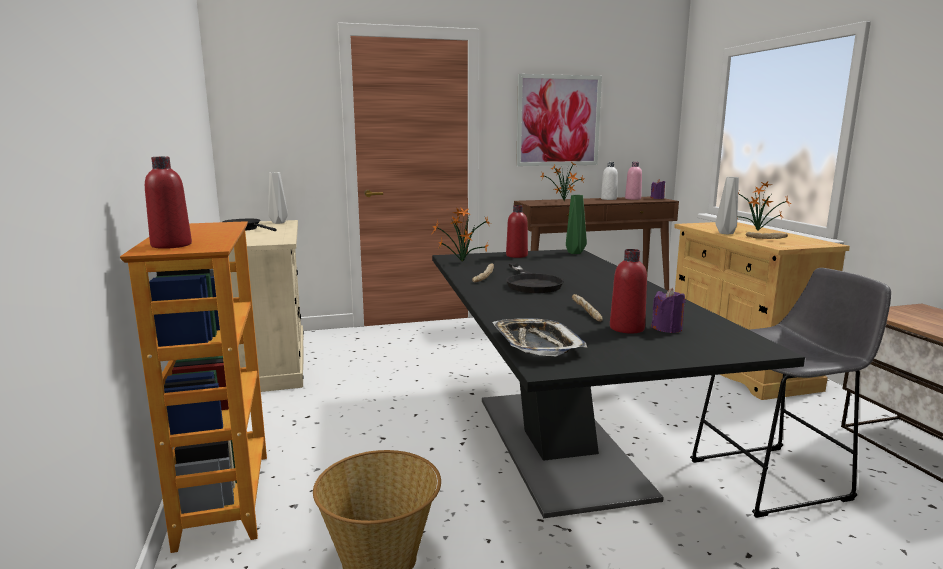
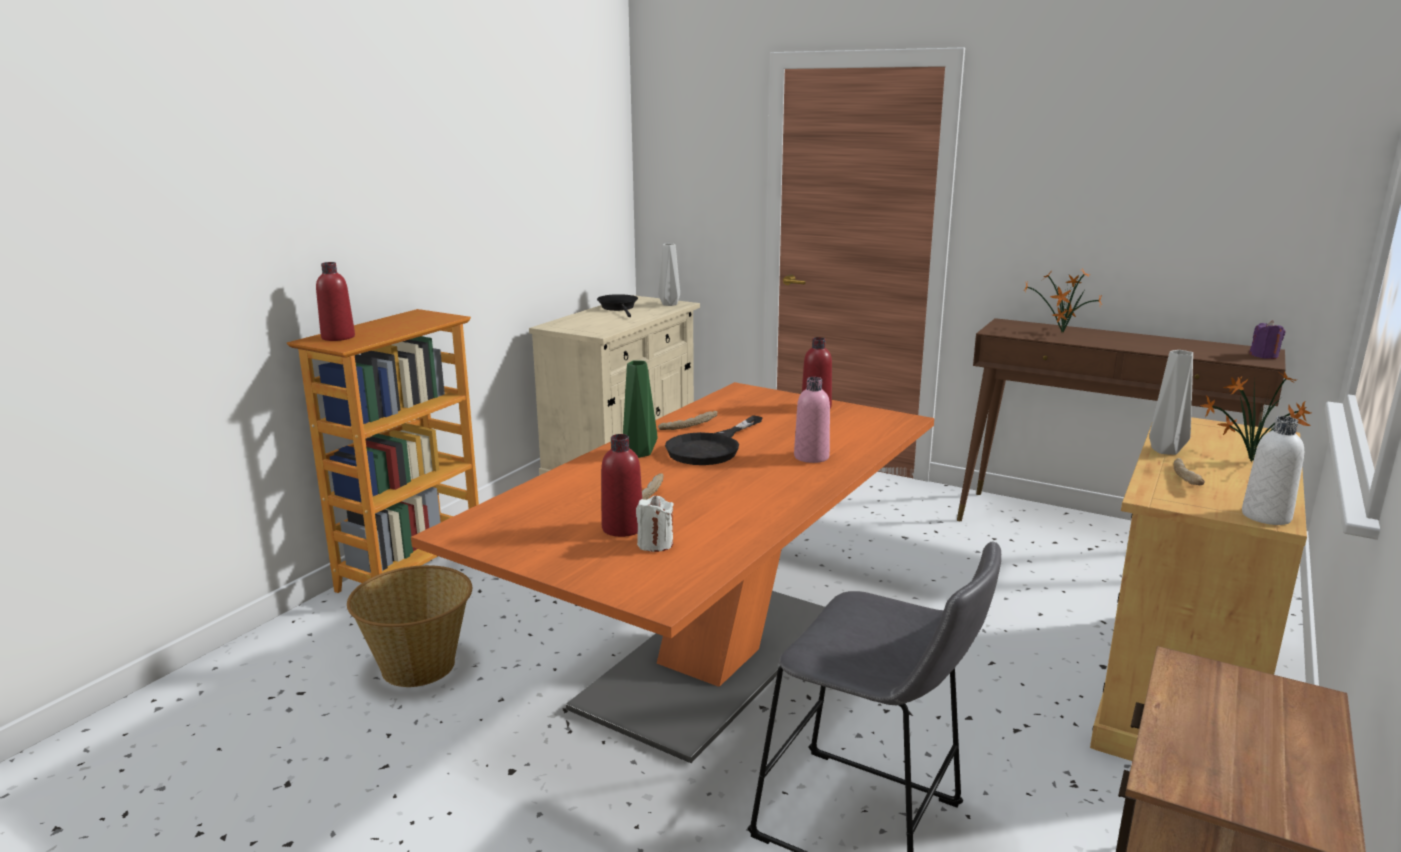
camera: 45 degrees right, 5 degrees up
(460, 262) = (731, 399): potted plant -> none
(536, 344) = (510, 510): tray -> none
(558, 121) = (1093, 195): picture -> none
(558, 445) = (712, 660): black dining table -> orange dining table
(575, 252) = (901, 422): green vase -> green vase (641, 453)
(608, 199) = (1161, 341): white bottle -> white bottle (1266, 516)
(633, 199) = (1210, 348): pink bottle -> pink bottle (811, 457)
(667, 328) = (655, 544): purple candle -> white candle

